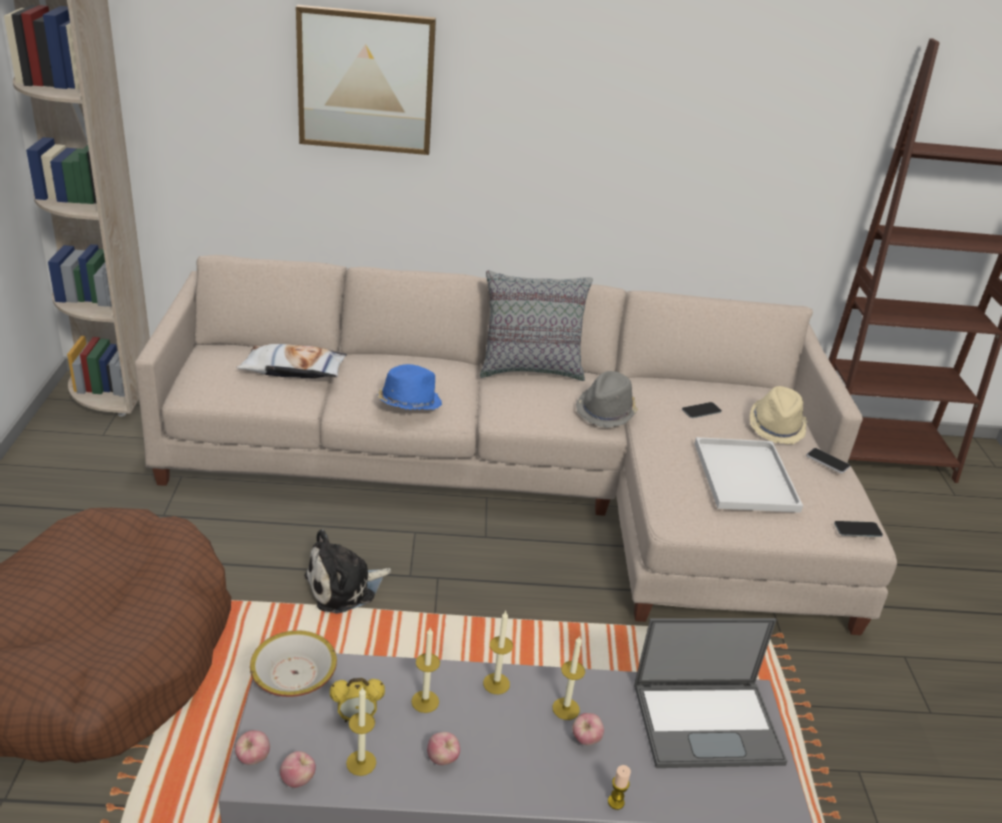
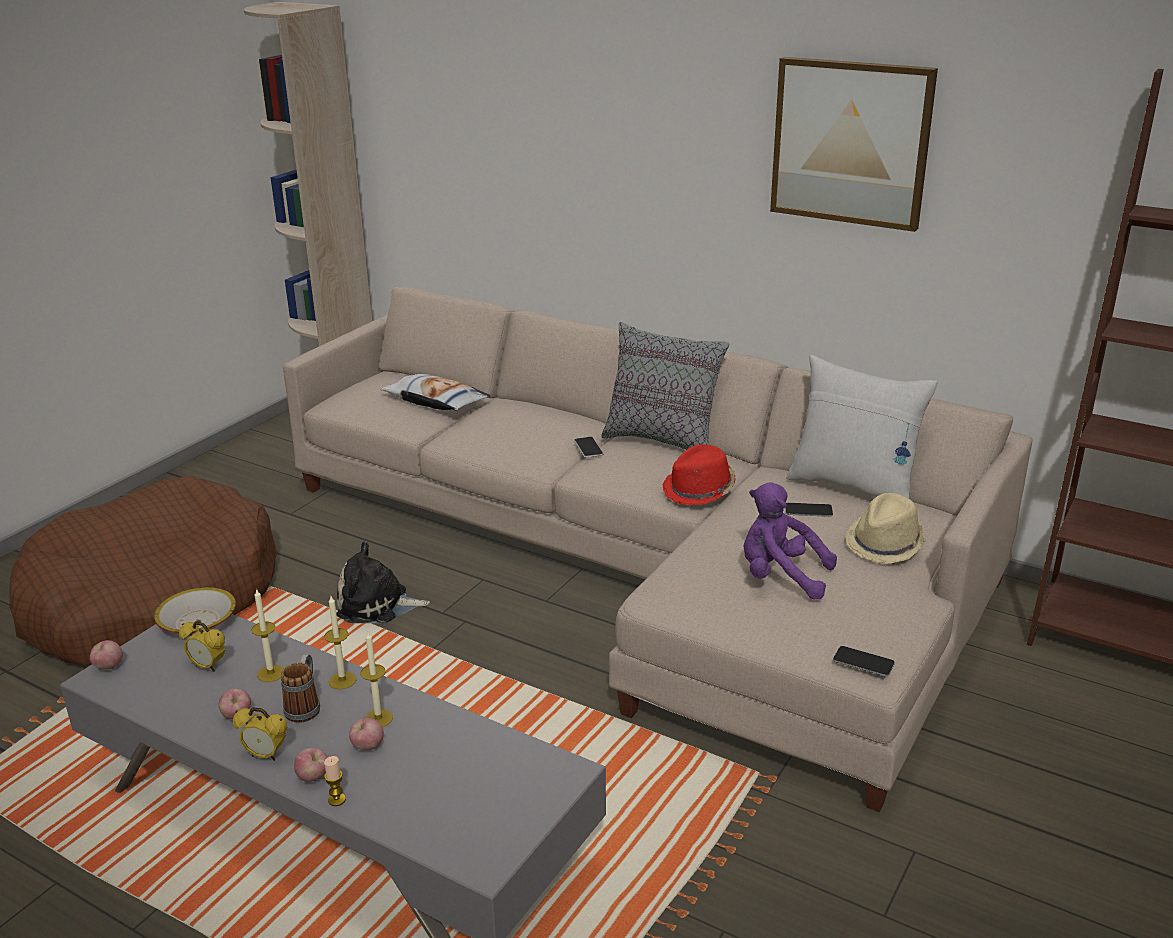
camera: 35 degrees right, 5 degrees down
(298, 779) = (122, 691): apple -> apple (313, 777)
(361, 763) = (176, 697): candle -> none
(366, 81) = (544, 123): picture -> picture (851, 142)
(408, 403) = (505, 445): blue hat -> none
(492, 722) = (305, 706): none -> mug
(511, 787) = (265, 755): none -> alarm clock
(606, 411) = (699, 490): grey hat -> red hat
(705, 383) = (852, 488): none -> grey pillow
(708, 723) = (496, 776): laptop -> none
(743, 475) = (780, 577): white tray -> purple plush toy
(827, 461) = (912, 591): phone -> phone (588, 448)

